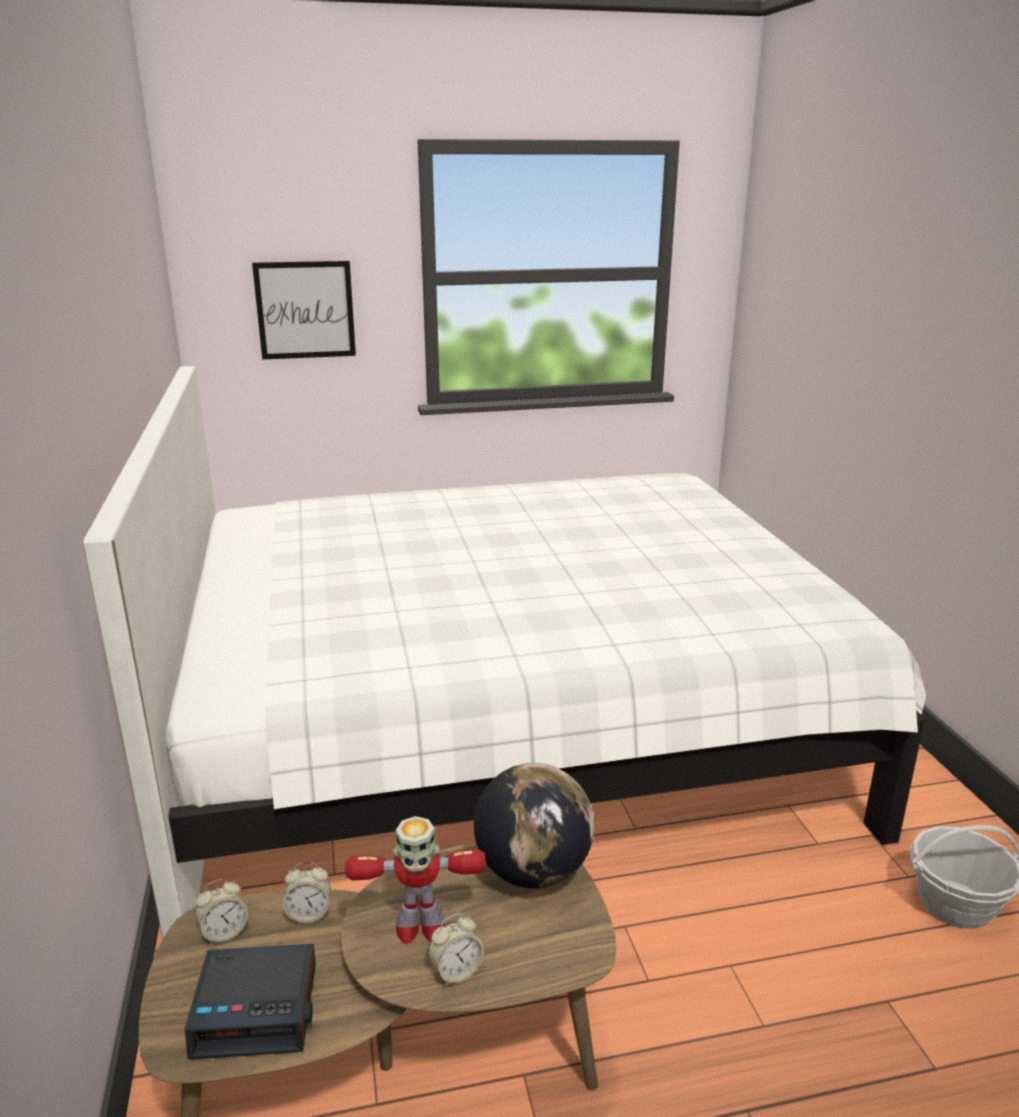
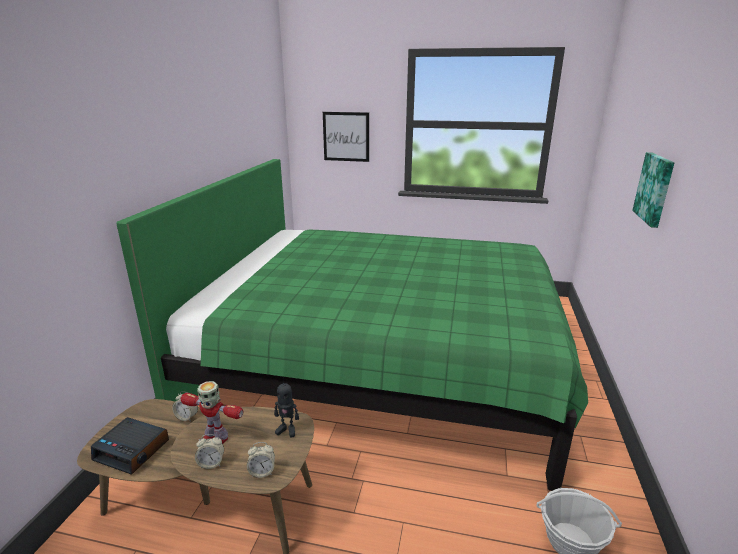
camera: 25 degrees right, 0 degrees up
(224, 932) = (150, 413): alarm clock -> alarm clock (262, 472)
(502, 723) = (380, 361): white bed -> green bed
(533, 871) = (287, 430): globe -> toy robot
(912, 364) = (655, 188): none -> picture

